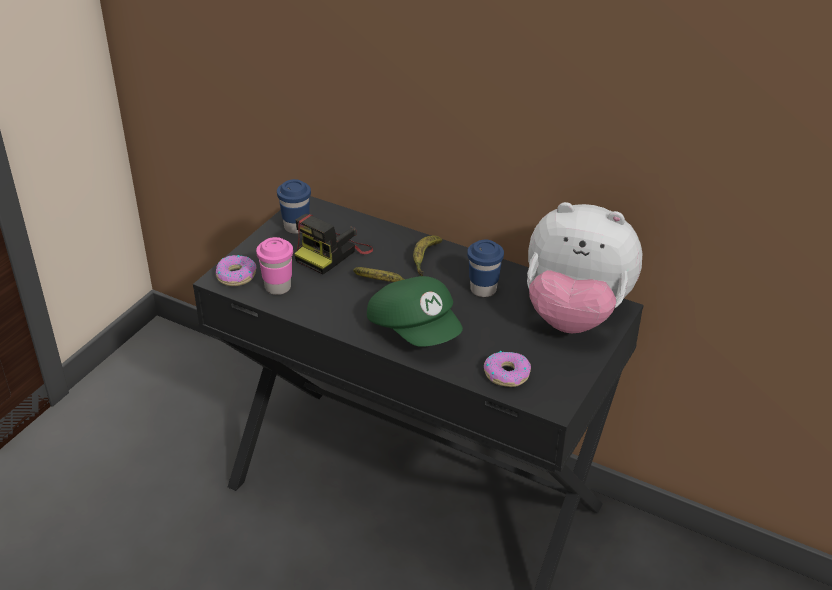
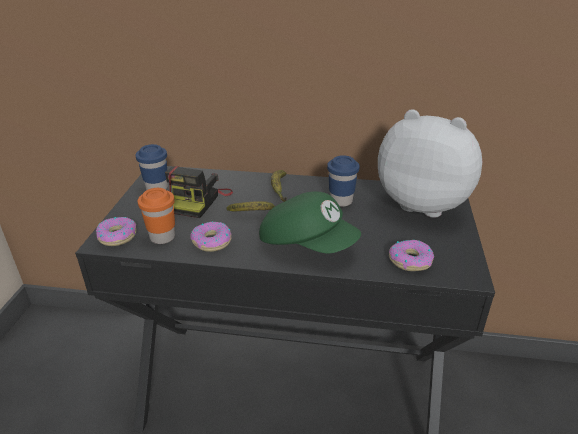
camera: 20 degrees left, 5 degrees down
(278, 287) = (162, 237): pink cup -> orange cup
(322, 304) = (211, 241): none -> donut
(574, 315) = (424, 203): plush toy -> plush toy turned 150 degrees counterclockwise

